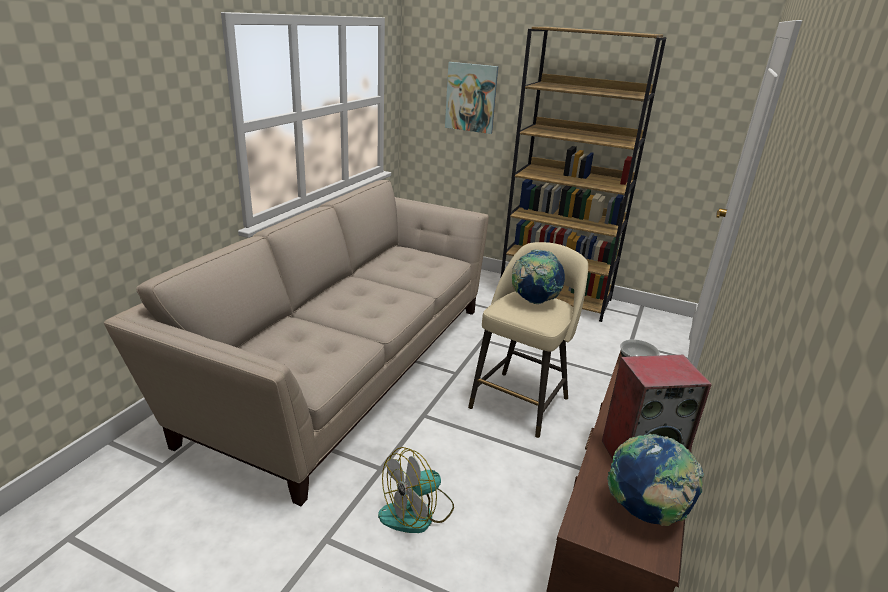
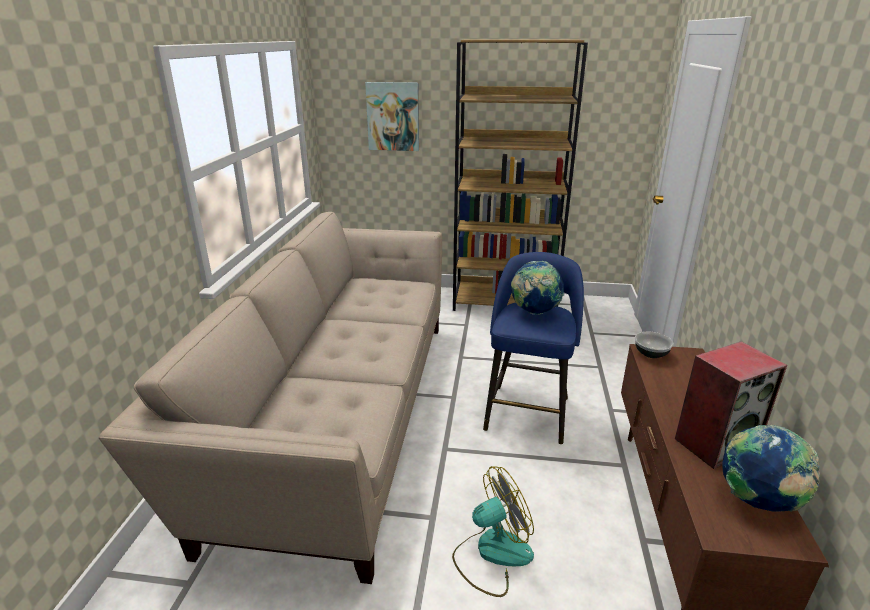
camera: 15 degrees left, 0 degrees up
(417, 512) = (492, 554): fan -> fan turned 150 degrees counterclockwise
(521, 401) = (527, 411): beige stool -> blue stool

